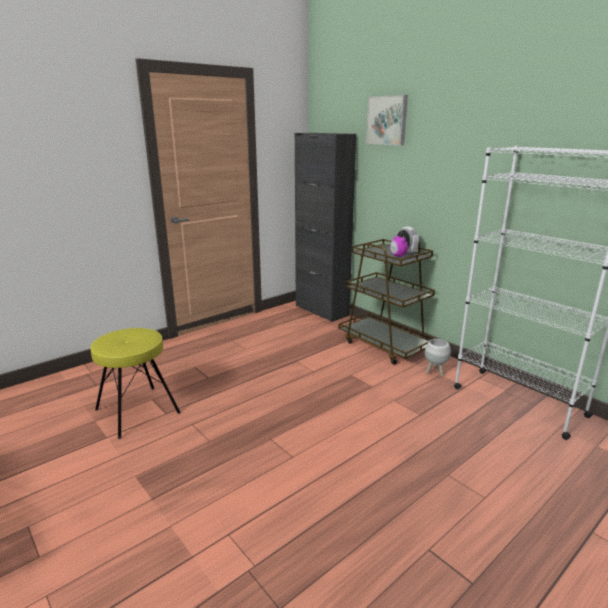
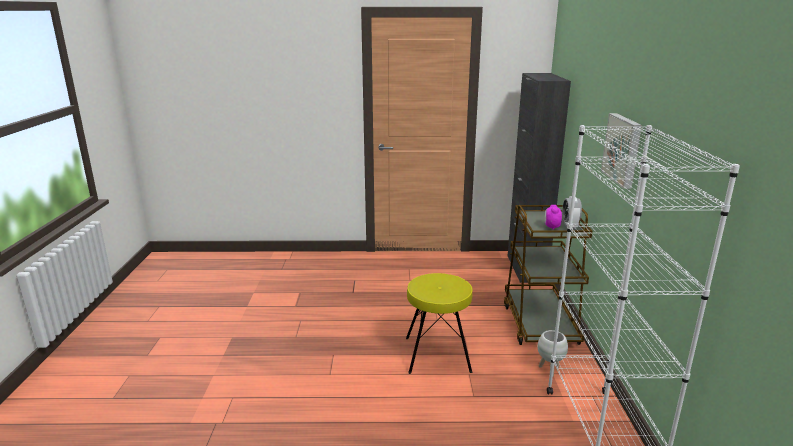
camera: 40 degrees right, 0 degrees up
(138, 411) = (282, 297): yellow stool -> yellow stool (438, 354)
(387, 120) = (589, 71): picture -> picture (623, 149)

